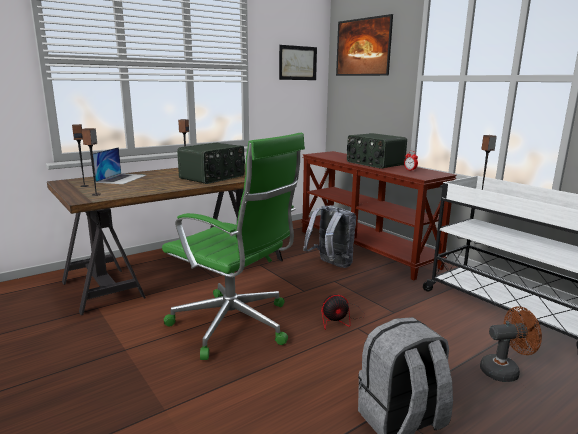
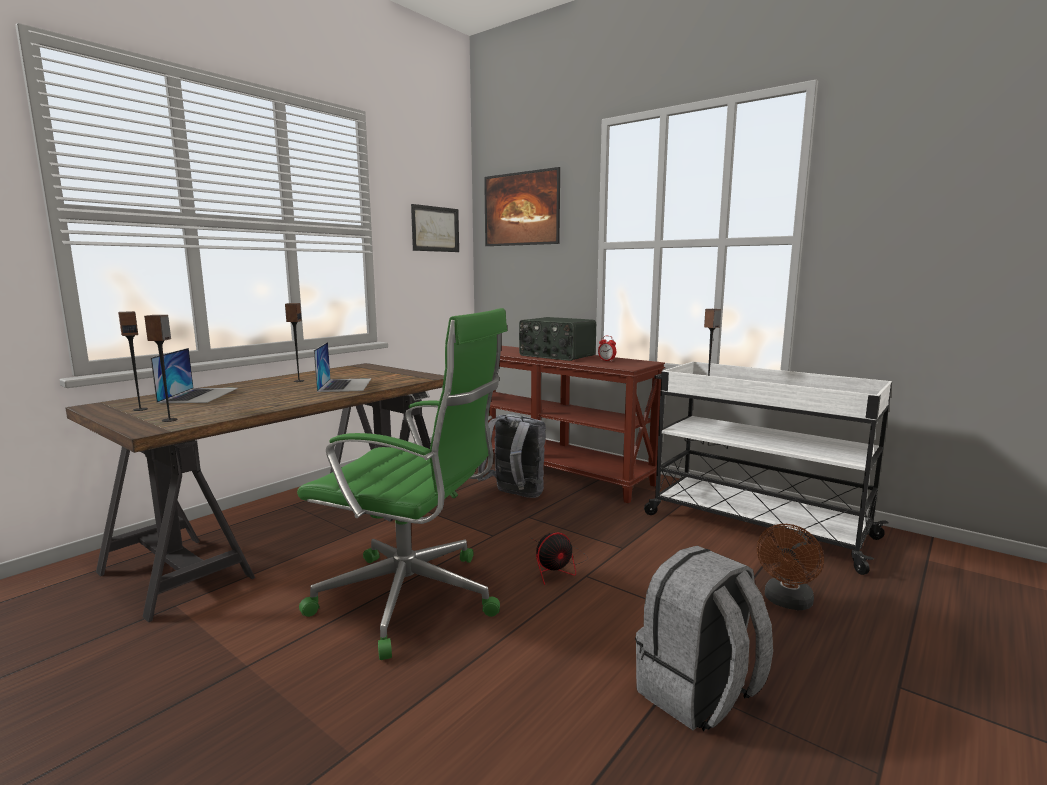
camera: 15 degrees left, 5 degrees down
(213, 177) = (345, 385): radio -> laptop
(504, 371) = (787, 602): brown fan -> brown fan turned 150 degrees clockwise

